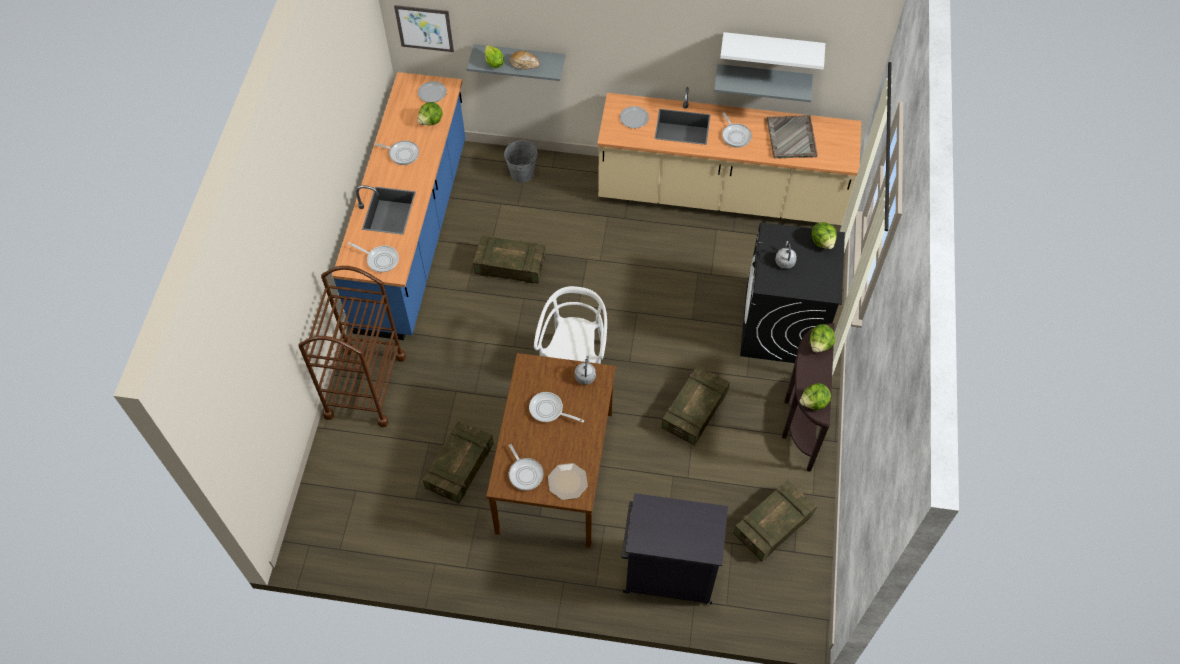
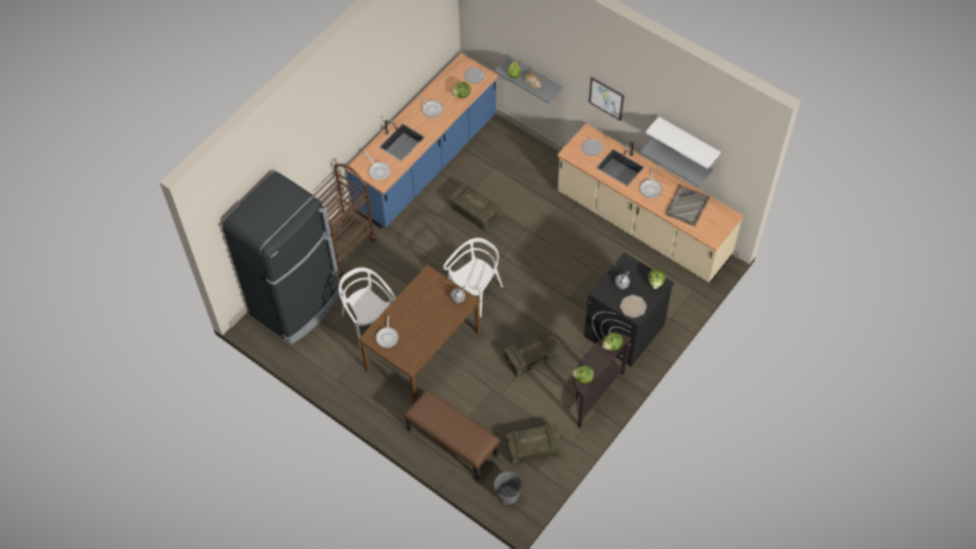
camera: 30 degrees right, 0 degrees up
(349, 491) = (297, 304): none -> black fridge
(424, 28) = (482, 33): picture -> picture (606, 98)
(460, 467) = (368, 321): crate -> white chair
(522, 173) = (520, 153): grey bucket -> grey bucket (508, 495)
(549, 410) = (424, 307): frying pan -> none
(567, 482) = (408, 353): plate -> plate (633, 306)
(667, 572) = (452, 442): black cabinet -> brown bench

